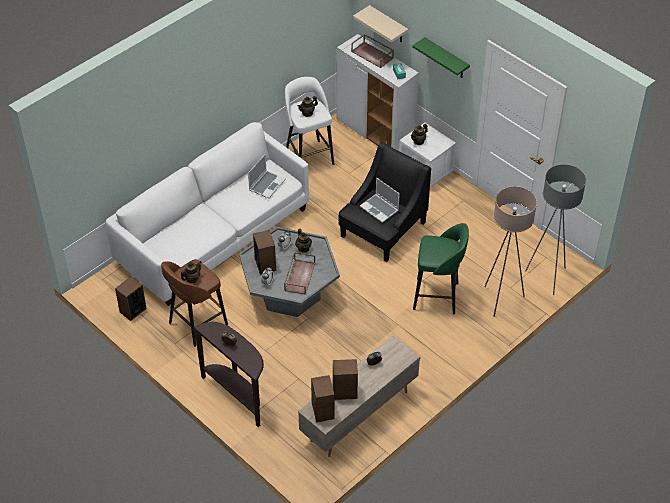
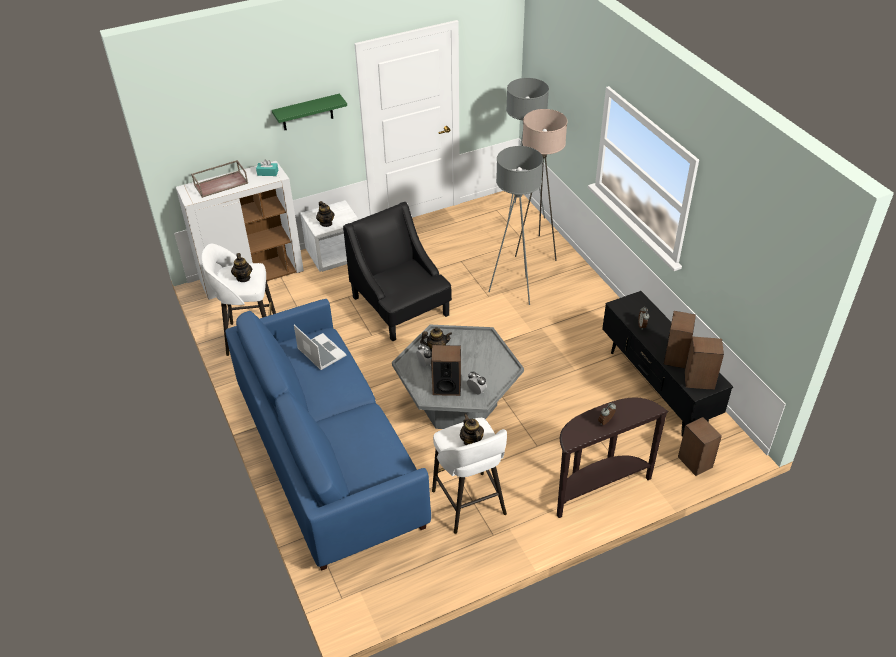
camera: 70 degrees left, 5 degrees down
(132, 310) = (416, 571): speaker -> speaker (695, 462)
(196, 324) = (469, 504): brown stool -> white stool
(213, 236) = (327, 455): white sofa -> blue sofa
(299, 276) = (479, 362): brown tray -> none
(359, 416) = (656, 388): beige tv stand -> black tv stand
(380, 209) = (406, 276): laptop -> none
(388, 25) = (216, 138): beige shelf -> none
(437, 296) = (514, 291): green stool -> grey floor lamp

